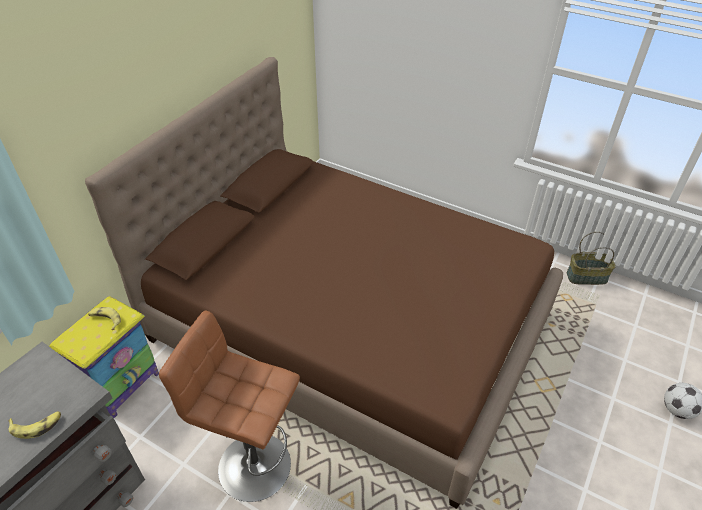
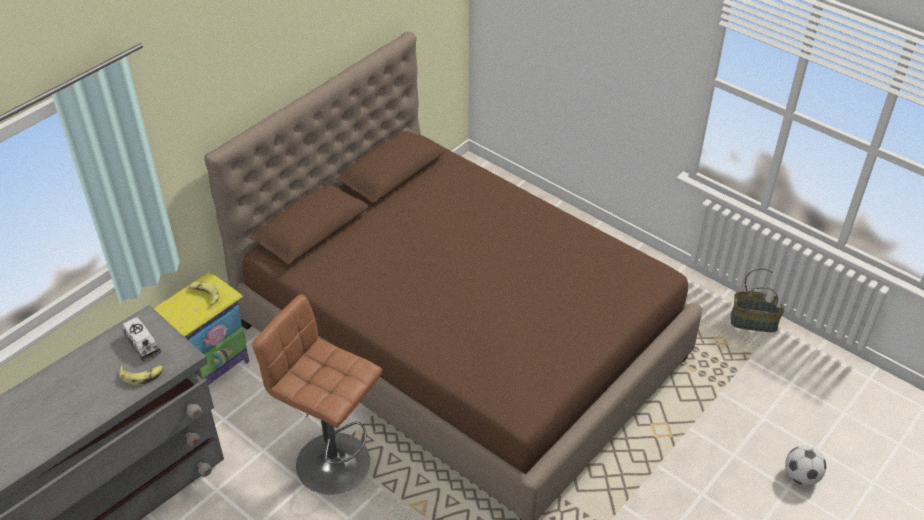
camera: 10 degrees right, 0 degrees up
(36, 388) = (143, 345): none -> toy truck

